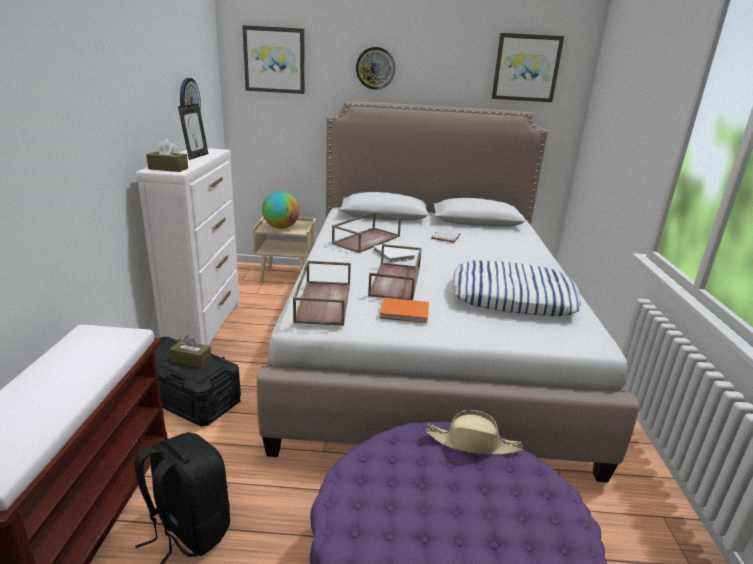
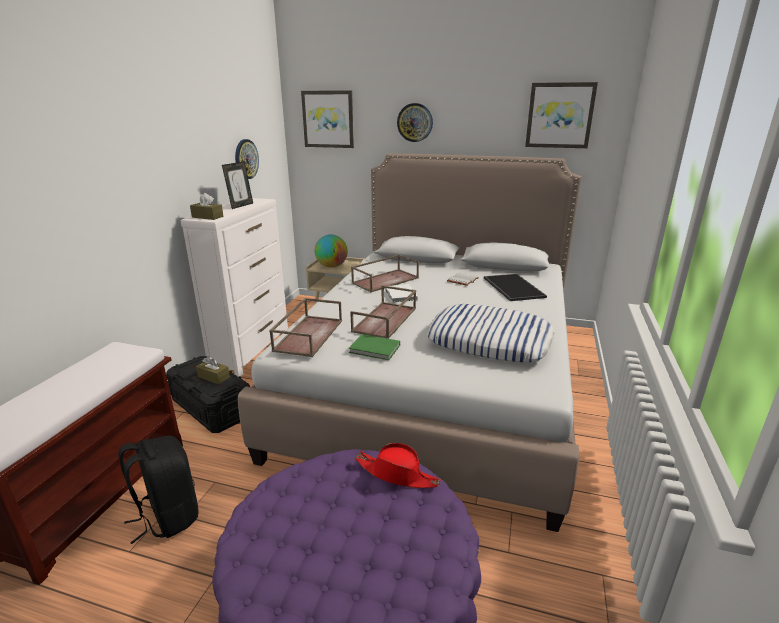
camera: 15 degrees right, 0 degrees up
(406, 313) = (375, 349): orange book -> green book
(473, 443) = (397, 474): beige hat -> red hat
(498, 243) = (512, 287): none -> tray

